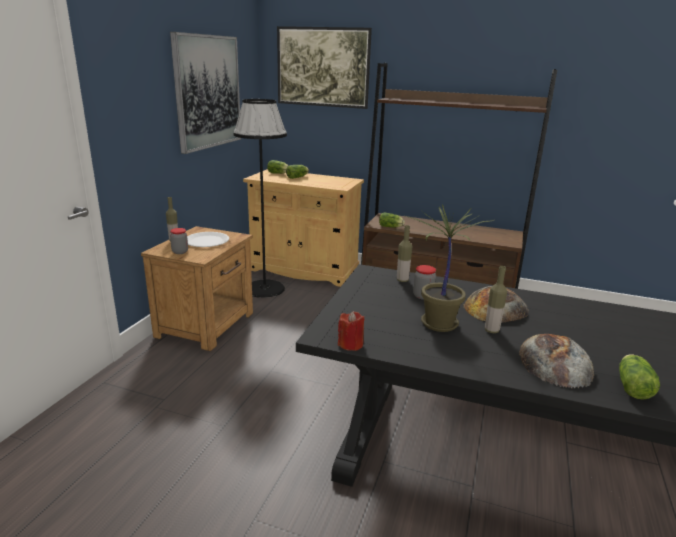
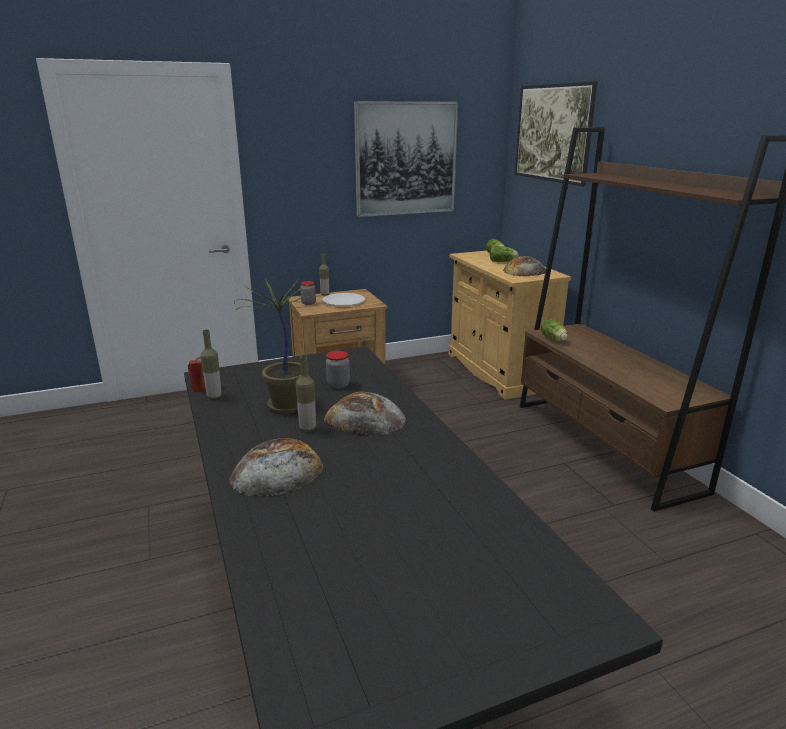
camera: 50 degrees right, 0 degrees up
(264, 288) = (431, 373): black floor lamp -> none
(329, 181) = (525, 271): none -> bread
(402, 280) = (360, 369): bottle -> bottle (214, 396)
(632, 386) = (275, 519): lettuce -> none

